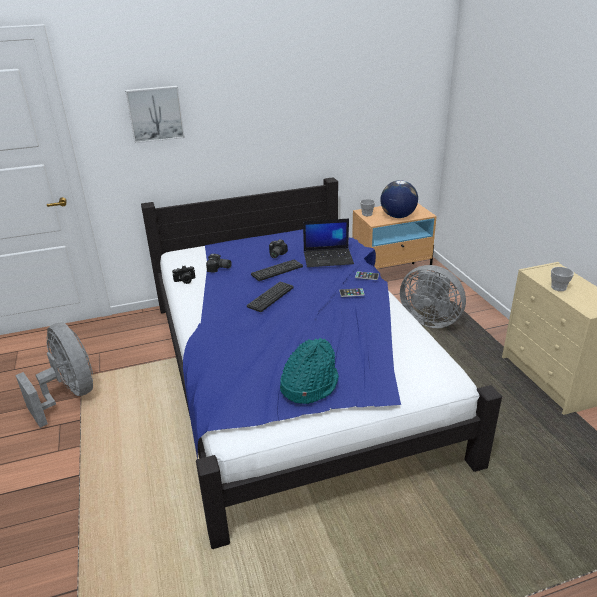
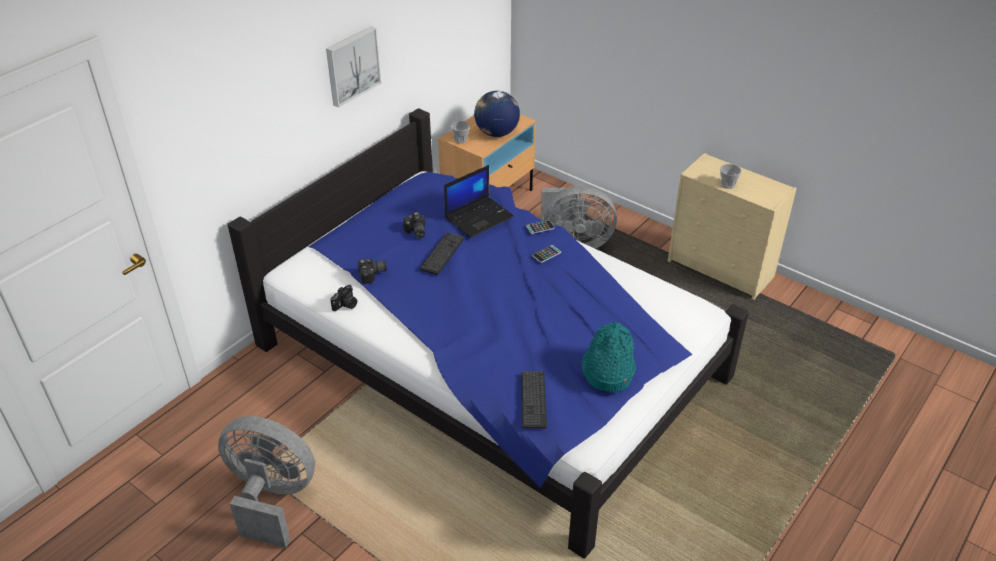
camera: 35 degrees left, 10 degrees up
(155, 114) = (231, 104): picture -> picture (351, 65)
(270, 297) = (472, 290): keyboard -> keyboard (533, 400)

